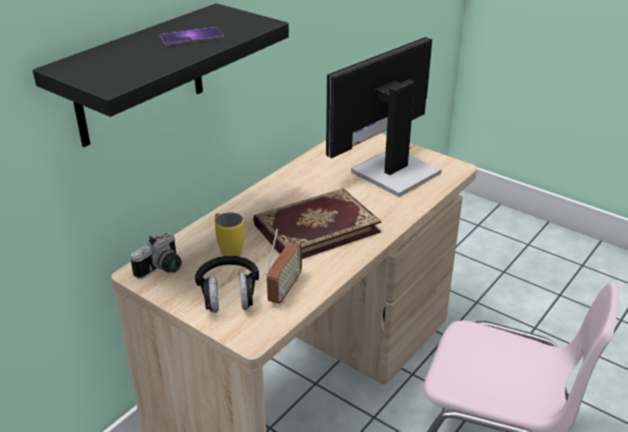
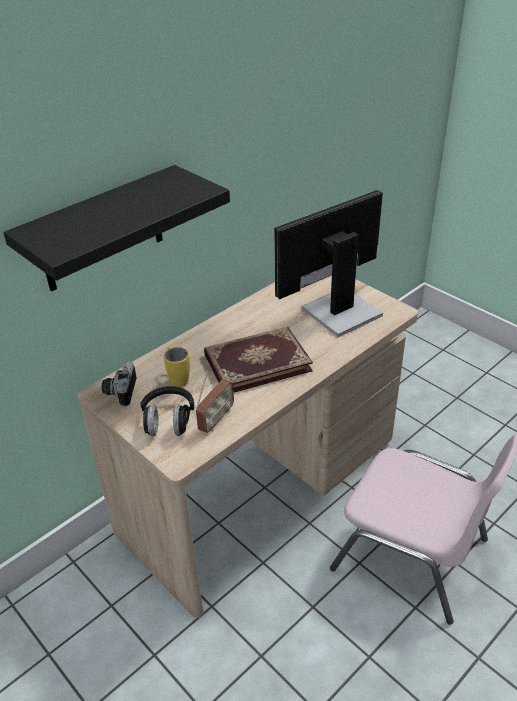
camera: 10 degrees right, 5 degrees up
(162, 269) = (119, 391): camera -> camera turned 135 degrees clockwise
(191, 37) = (141, 203): phone -> none

